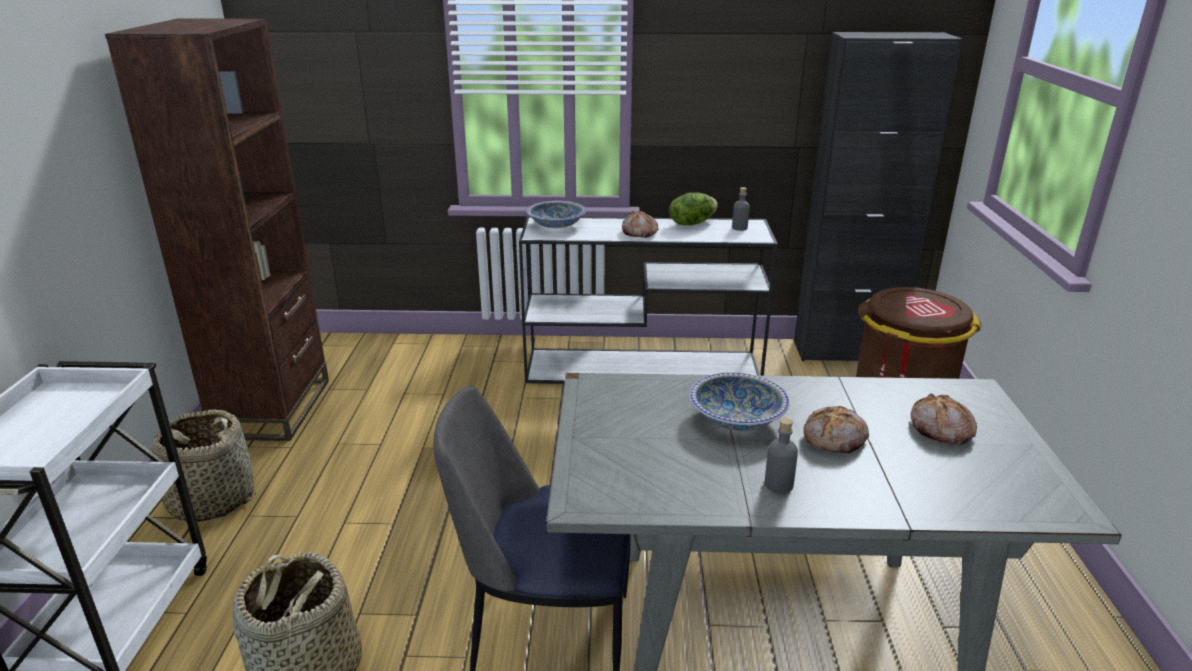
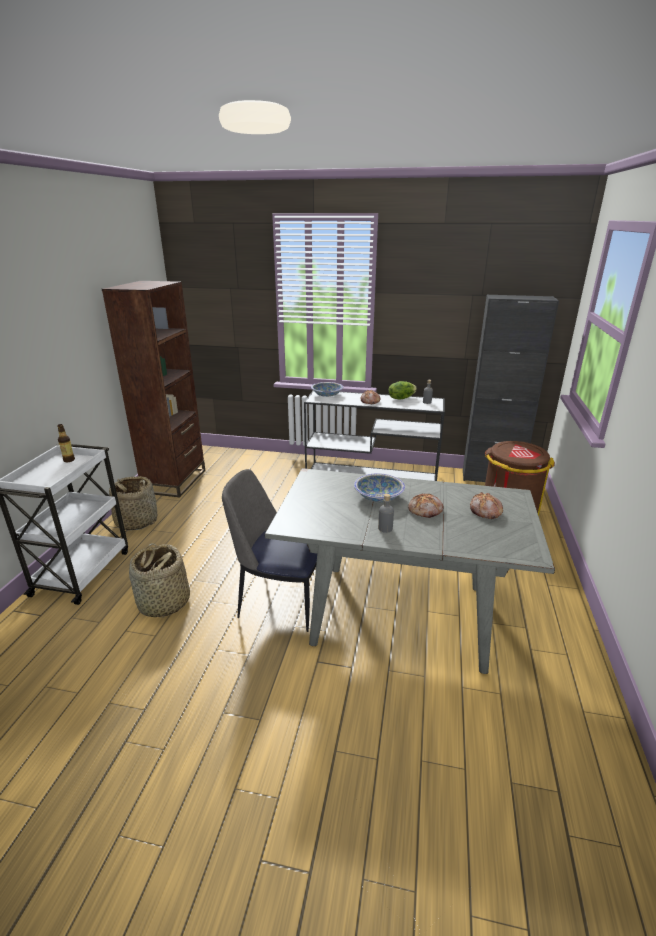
camera: 10 degrees right, 0 degrees up
(71, 397) = (69, 460): none -> bottle

